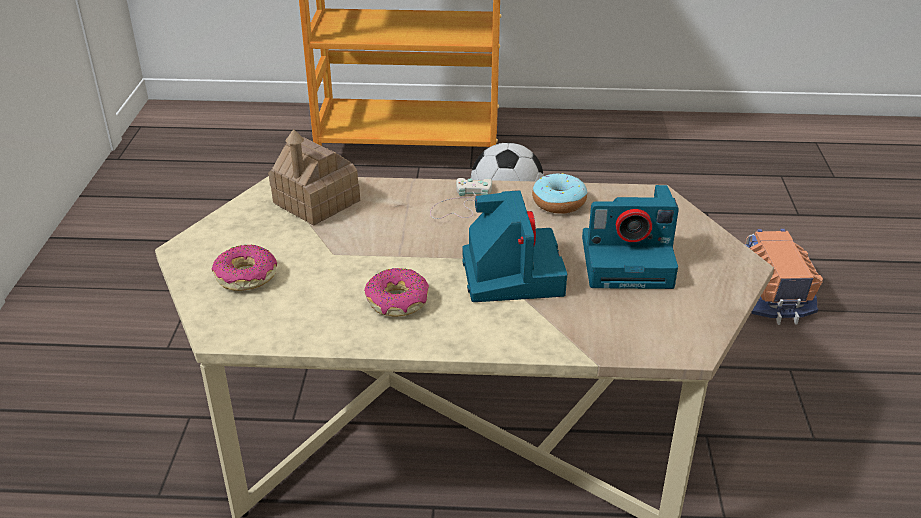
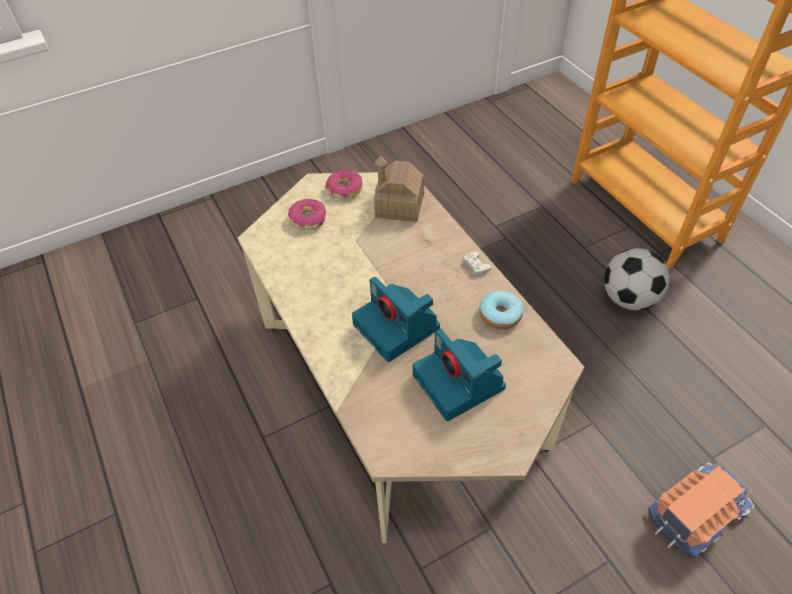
camera: 60 degrees right, 15 degrees up
(397, 302) = (330, 290): donut -> donut (345, 189)
(511, 273) = (398, 327): camera -> camera turned 90 degrees clockwise

